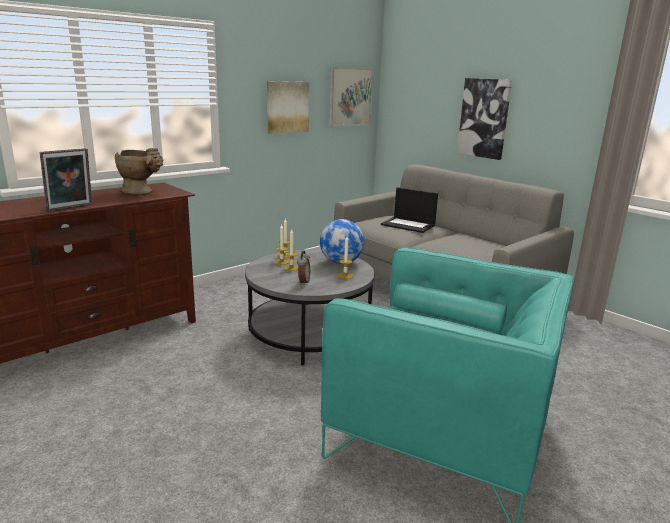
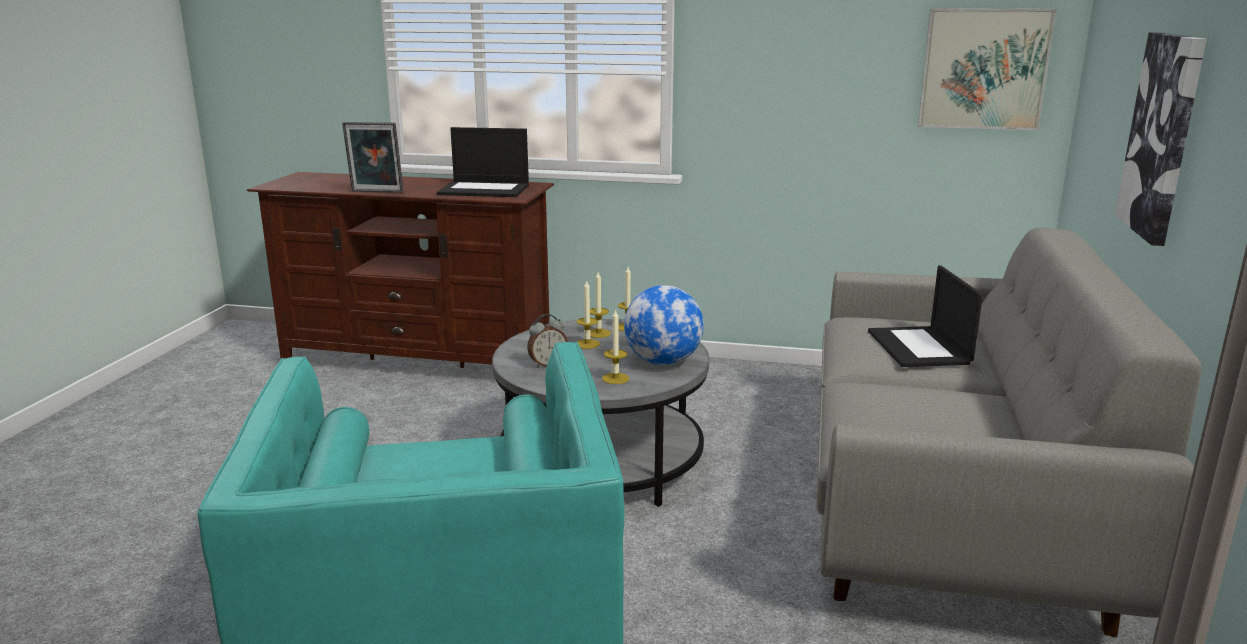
camera: 55 degrees right, 0 degrees up
(142, 192) = (485, 190): beige vase -> laptop
(287, 107) = (814, 84): picture -> none

